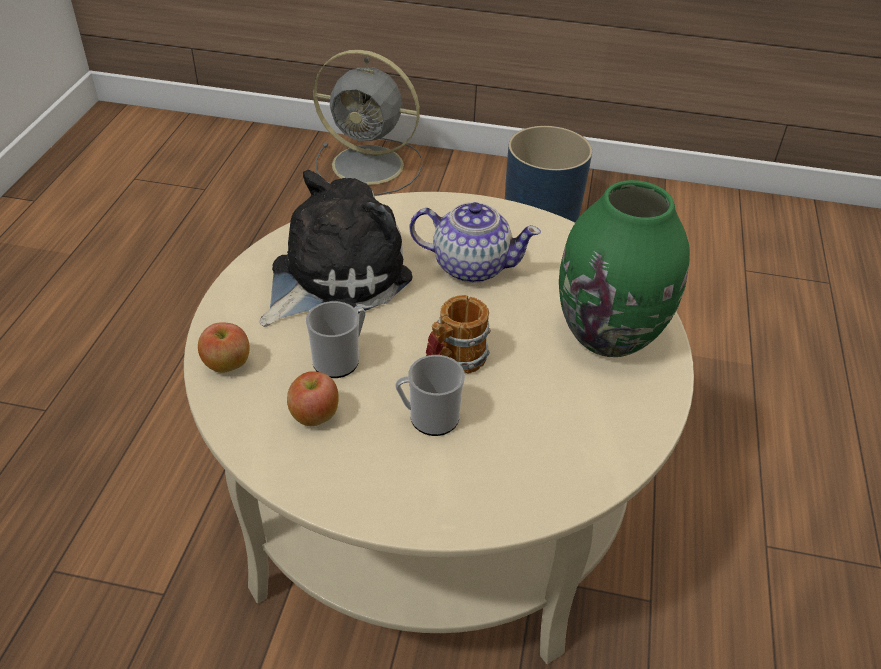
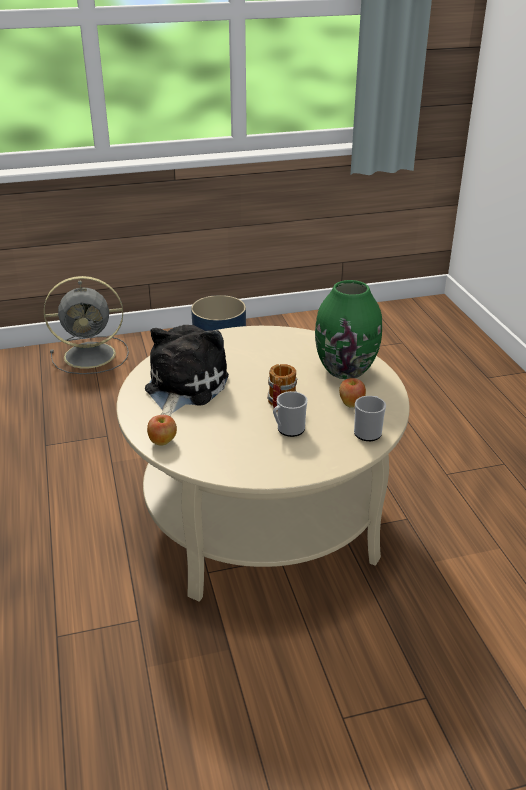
camera: 25 degrees left, 10 degrees down
(314, 416) = (230, 447): apple -> apple (351, 404)
(340, 359) = (221, 420): mug -> mug (368, 431)
(470, 266) = (252, 360): teapot -> none

